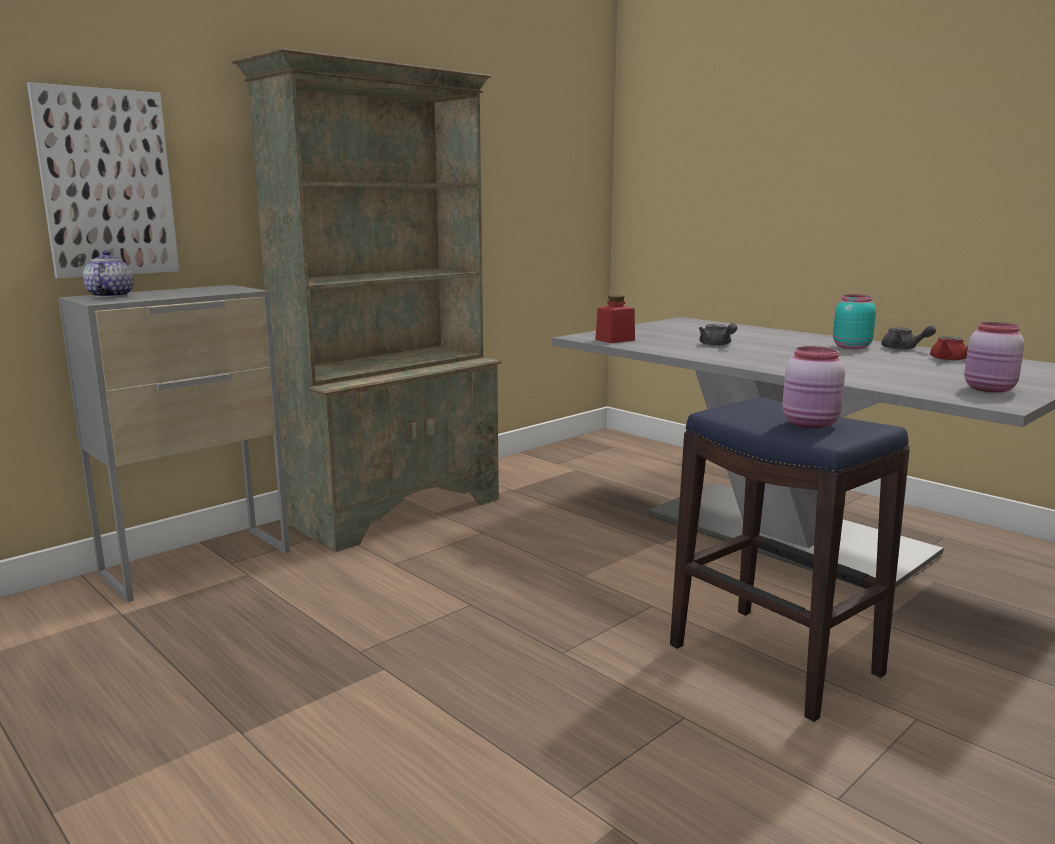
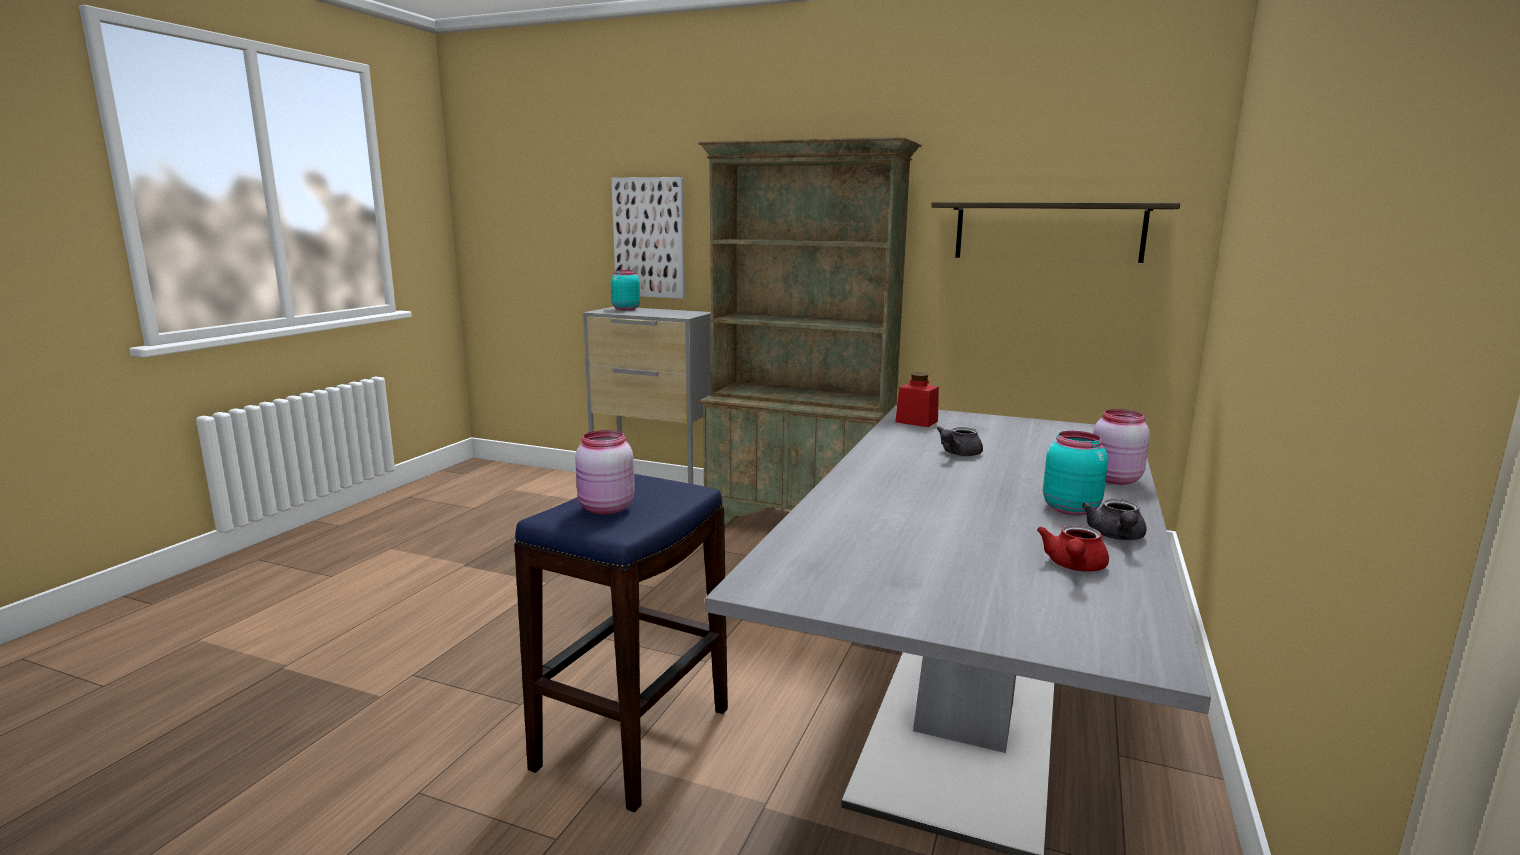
camera: 65 degrees right, 0 degrees up
(109, 296) = (625, 309): teapot -> turquoise jar
(527, 174) = (1048, 231): none -> shelf
(990, 389) = (855, 583): pink jar -> pink jar (1114, 479)

